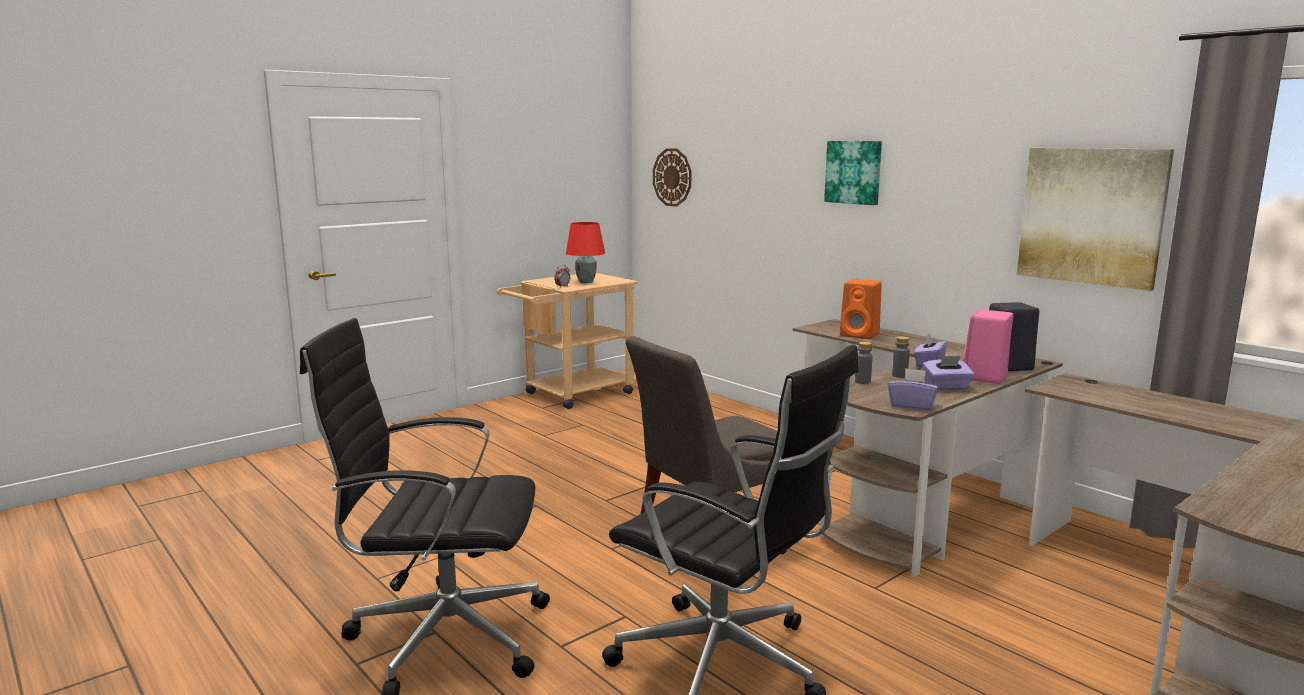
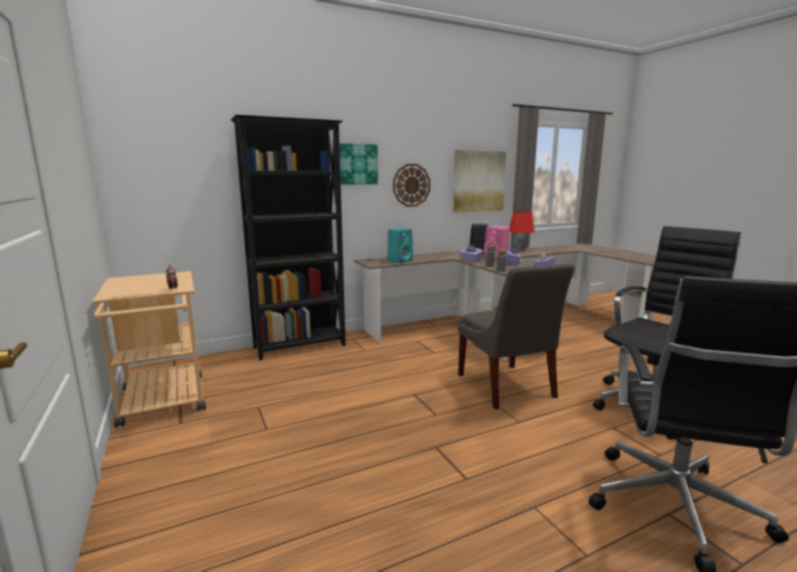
camera: 75 degrees left, 0 degrees up
(585, 282) = (163, 282): red table lamp -> red table lamp (519, 250)
(672, 177) = (167, 173): wall clock -> wall clock (411, 185)
(741, 414) = (300, 347): none -> black bookcase
(861, 335) = (400, 260): orange speaker -> turquoise speaker

